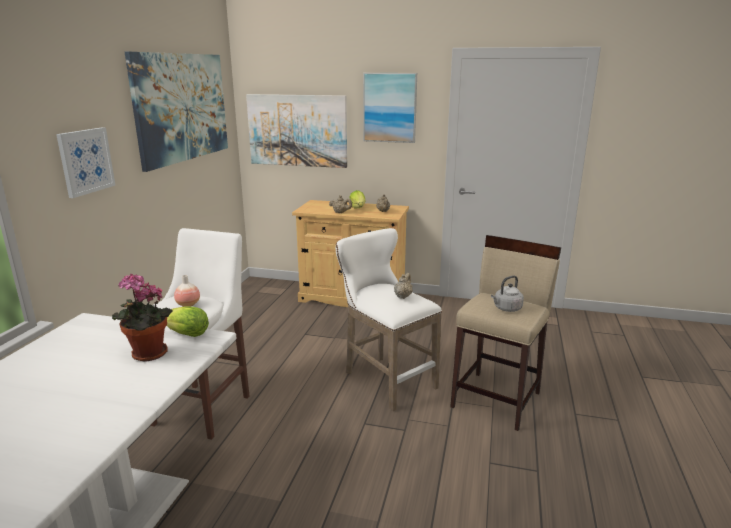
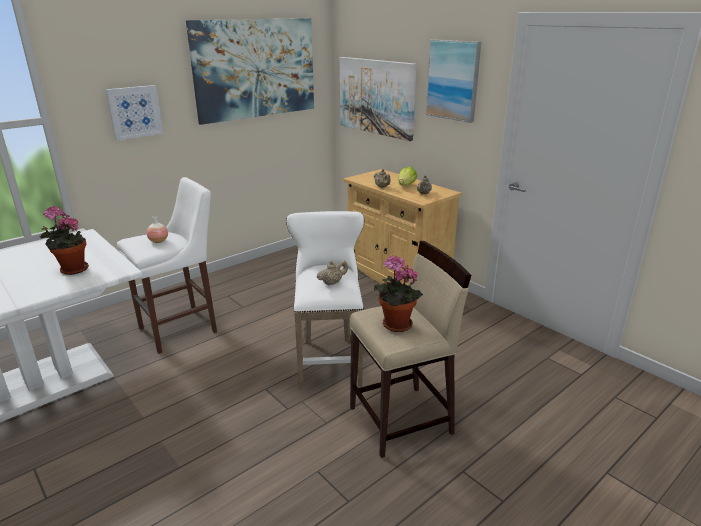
camera: 35 degrees right, 5 degrees up
(187, 334) = (113, 263): lettuce -> none
(506, 309) = (394, 326): grey kettle -> potted plant

